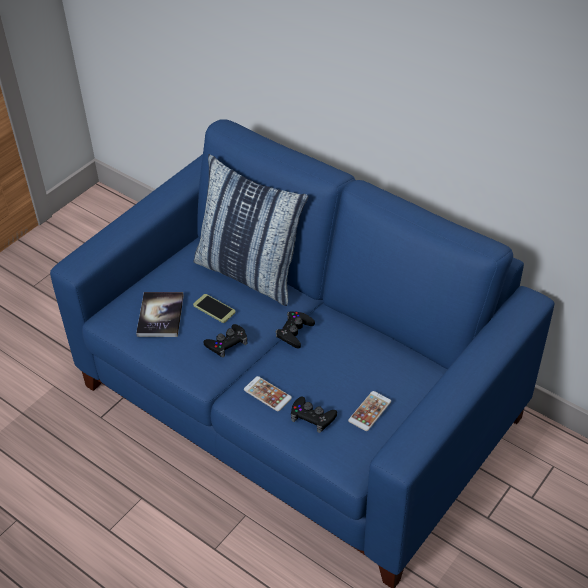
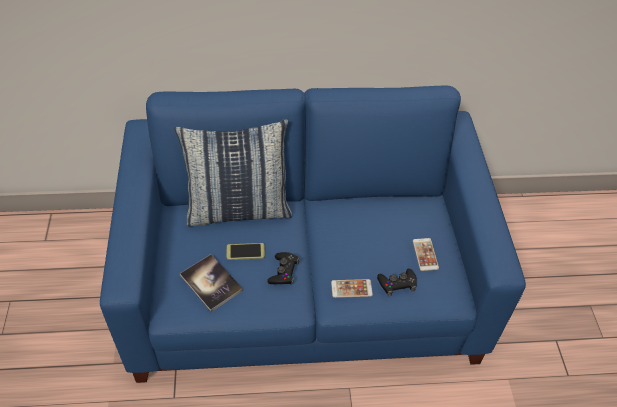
camera: 45 degrees left, 5 degrees up
(294, 332) = (318, 232): black game controller -> none

